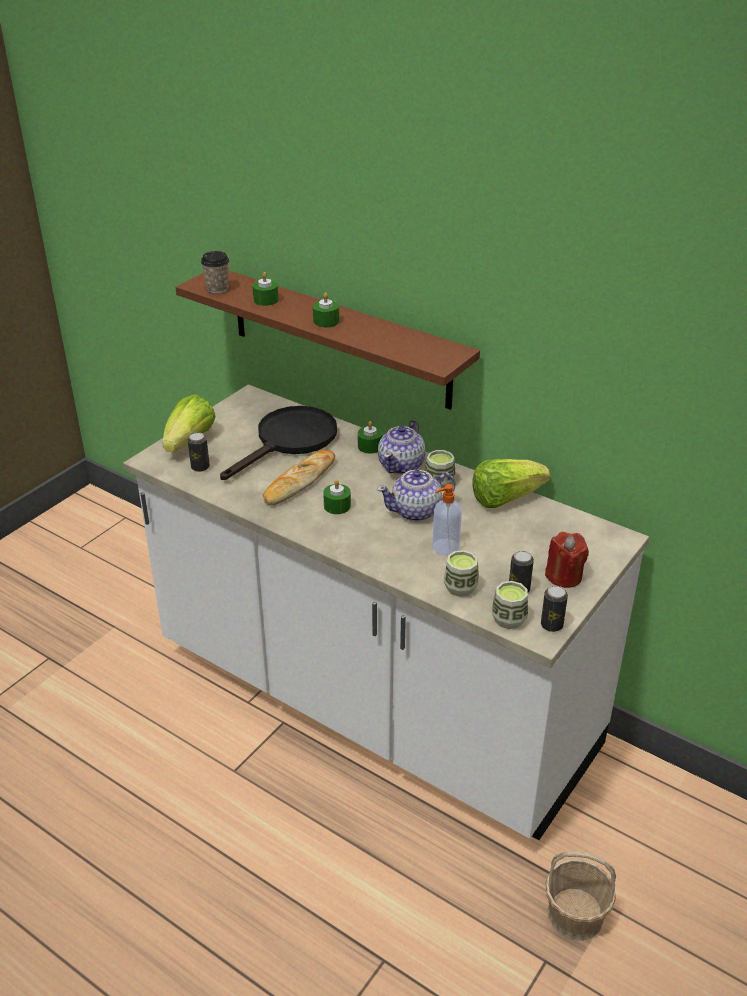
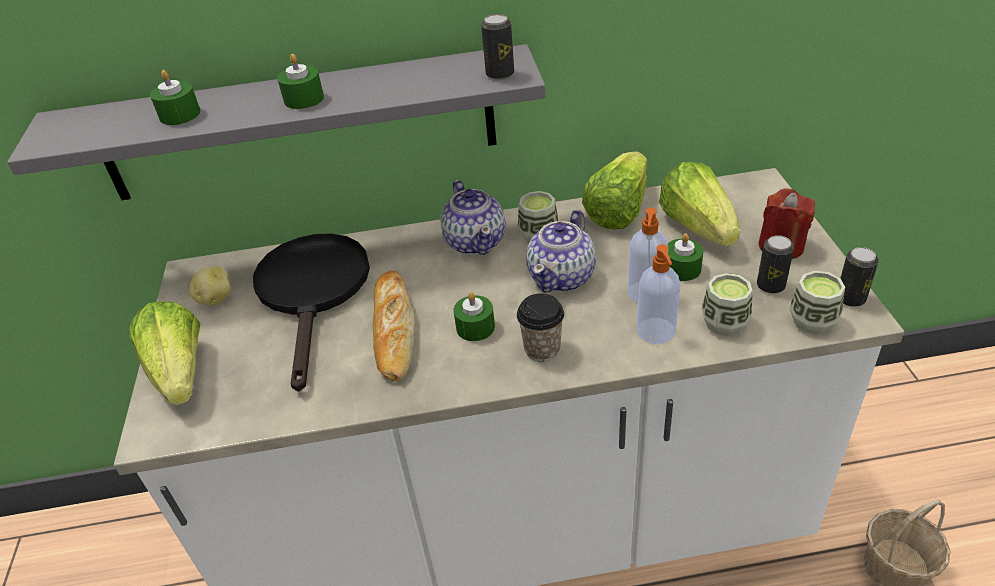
camera: 40 degrees left, 5 degrees up
(200, 467) = (241, 395): can -> can (500, 74)
(217, 289) = (84, 134): cup -> cup (542, 349)
(244, 416) = (215, 299): none -> potato
(339, 337) = (299, 125): brown shelf -> grey shelf
(370, 446) = (413, 243): green candle -> green candle (682, 269)
(418, 567) = (656, 332): none -> soap dispenser
(534, 535) = (698, 227): none -> lettuce

